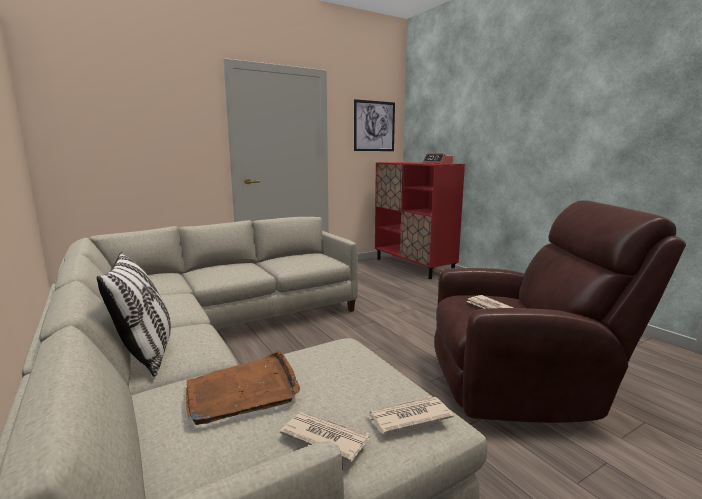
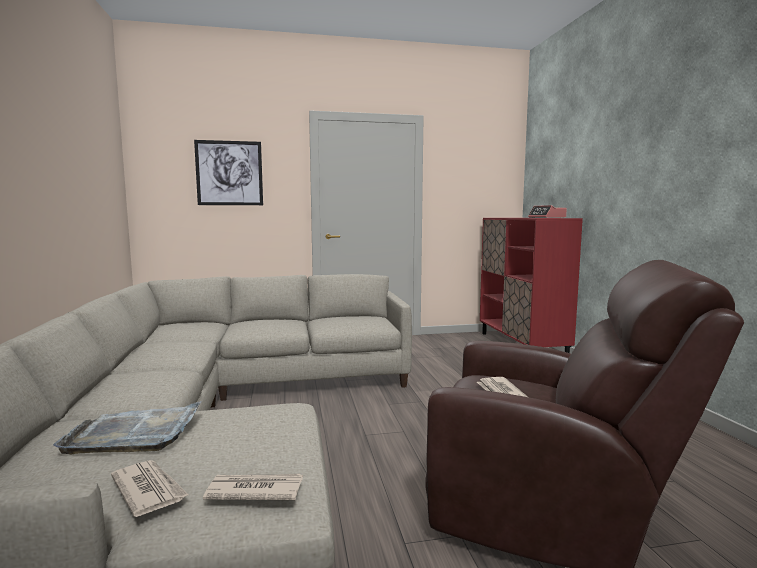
camera: 20 degrees right, 5 degrees down
(146, 353) = (108, 388): pillow -> none
(243, 391) = (135, 433): brown tray -> grey tray
(374, 126) = (483, 176): picture -> picture (229, 173)

